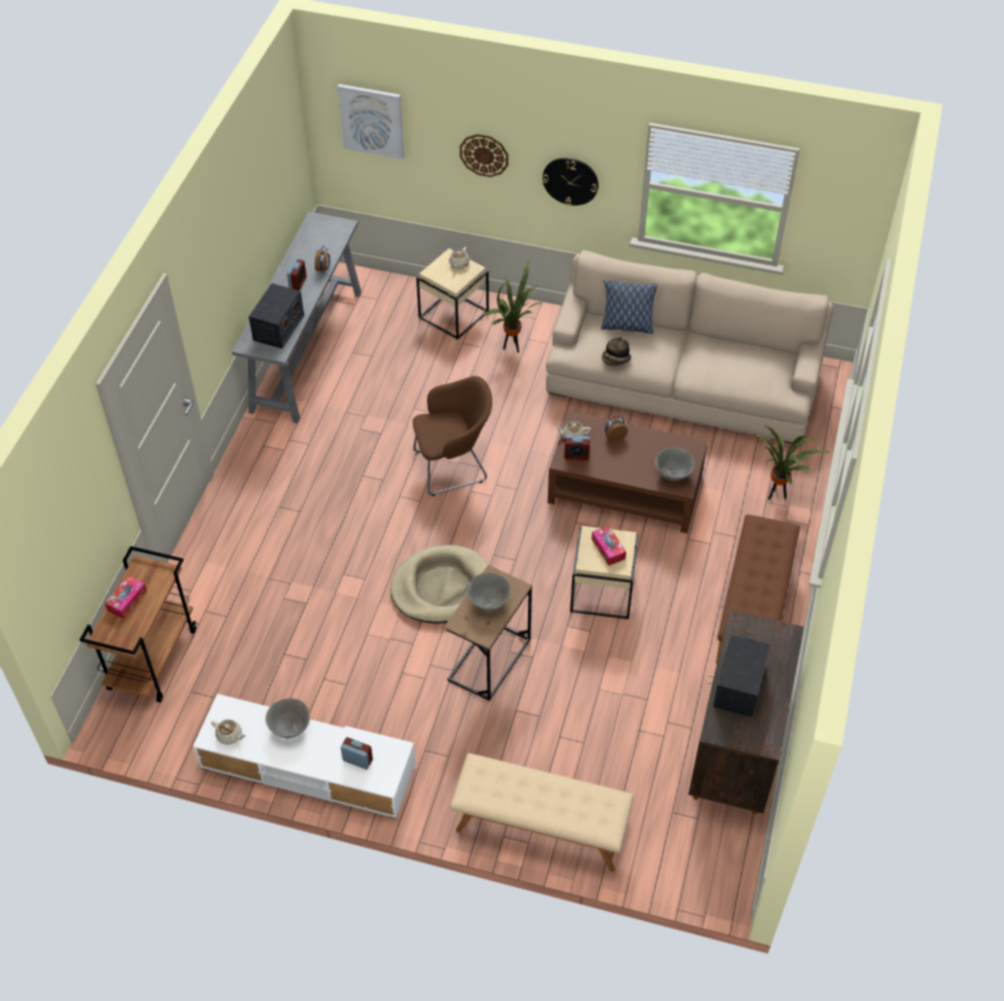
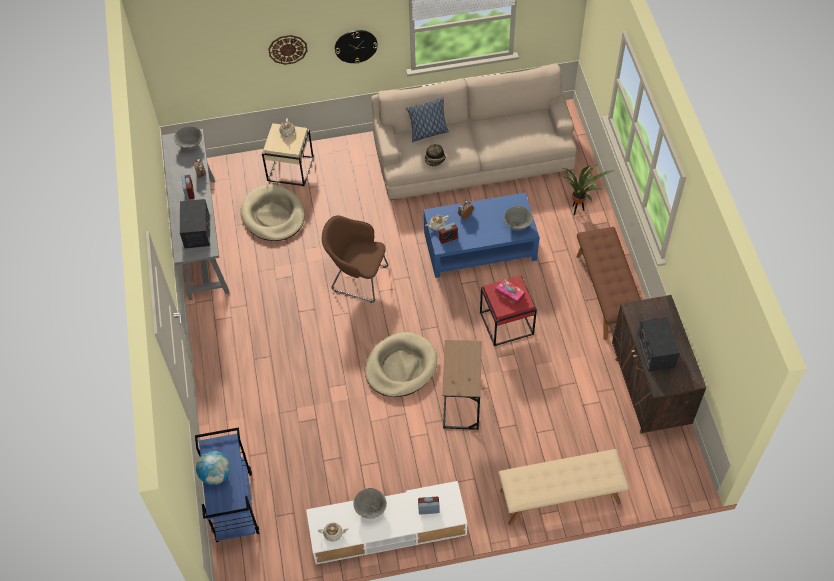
camera: 25 degrees left, 5 degrees up
(127, 600) = (216, 474): tissue box -> globe
(152, 658) = (233, 505): brown cart -> blue cart
(372, 120) = (196, 53): picture -> none
(401, 358) = (273, 215): none -> beige dog bed
(454, 466) = (357, 278): brown armchair -> brown armchair turned 120 degrees counterclockwise
(489, 601) = (461, 364): grey bowl -> grey bowl (190, 145)
(513, 347) = (345, 176): potted plant -> none
(603, 592) = (507, 324): beige side table -> red side table
(625, 489) = (480, 246): brown coffee table -> blue coffee table

